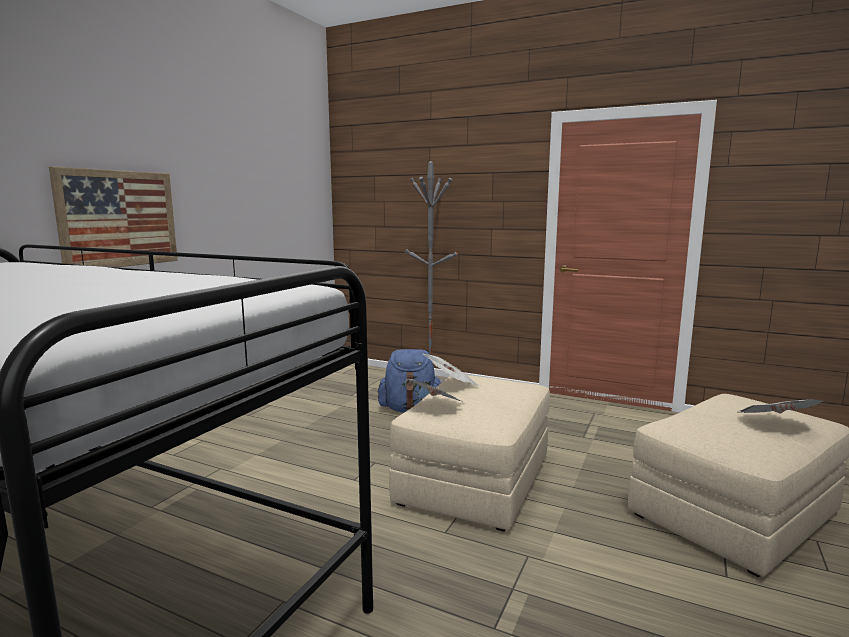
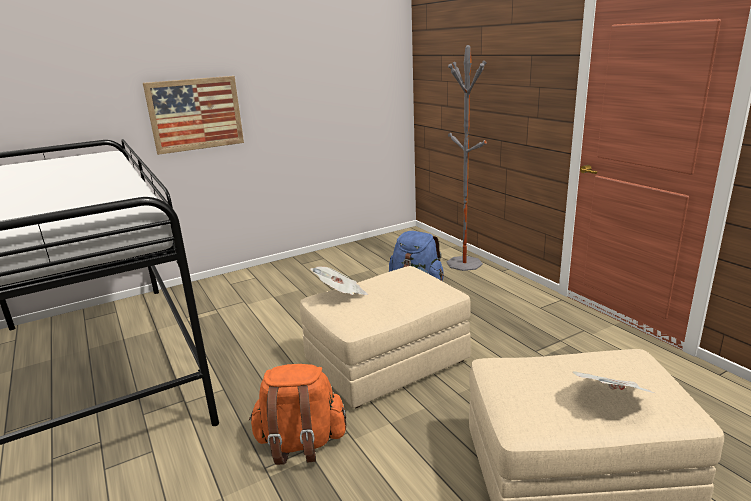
camera: 35 degrees right, 10 degrees up
(451, 384) = (385, 276): newspaper -> none
(497, 586) = (300, 443): none -> orange backpack

